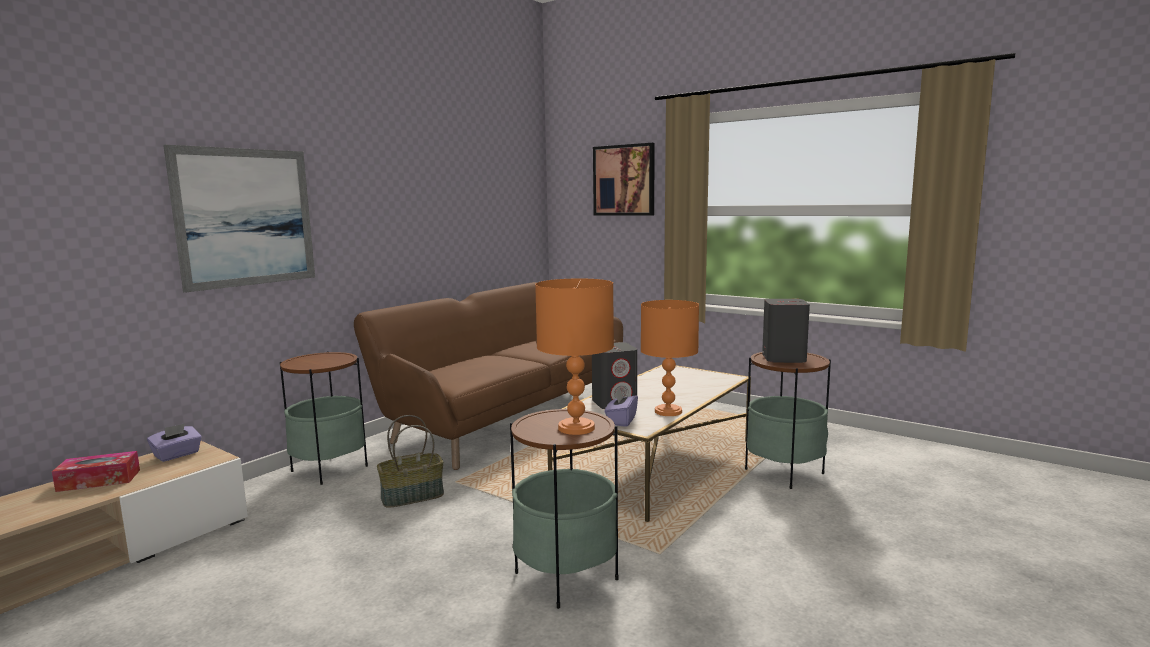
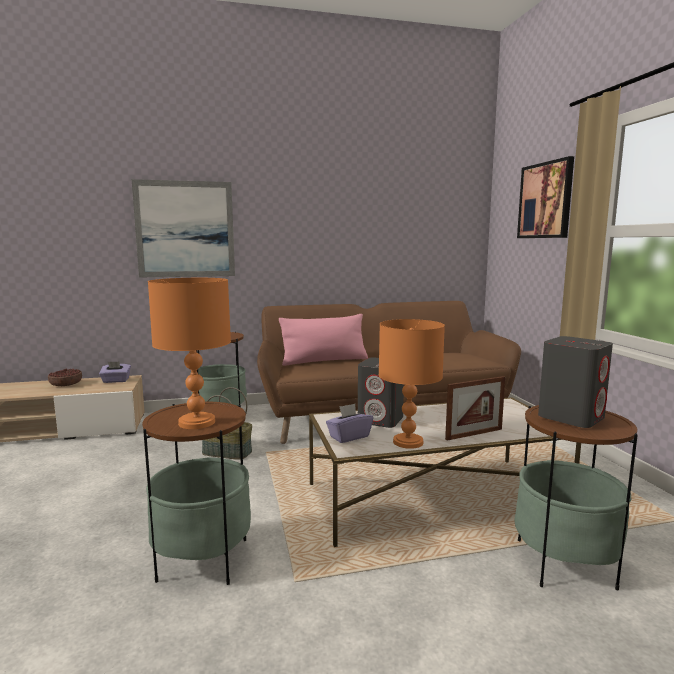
camera: 40 degrees right, 0 degrees up
(99, 480) = (66, 384): tissue box -> bowl
(456, 367) = (324, 361): none -> pink pillow
(695, 394) = (474, 434): none -> picture frame

